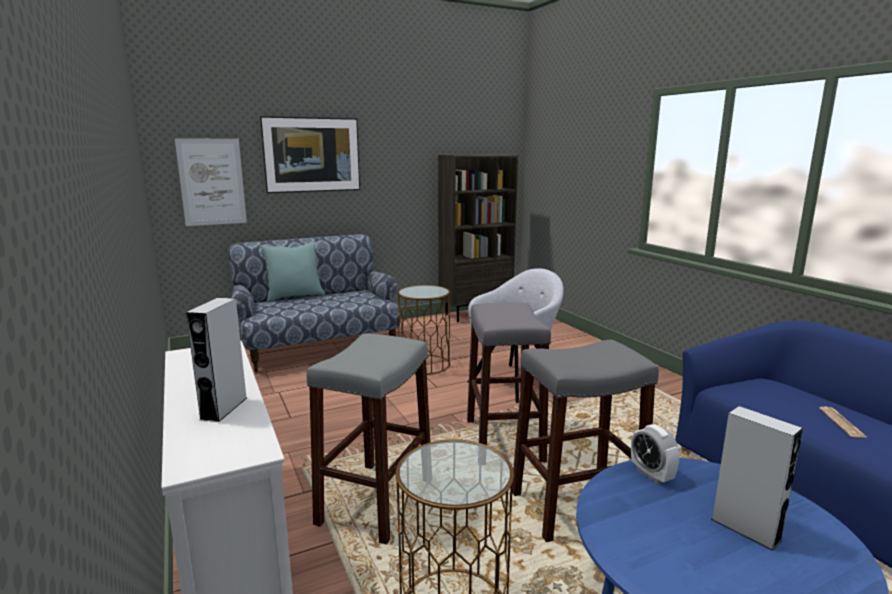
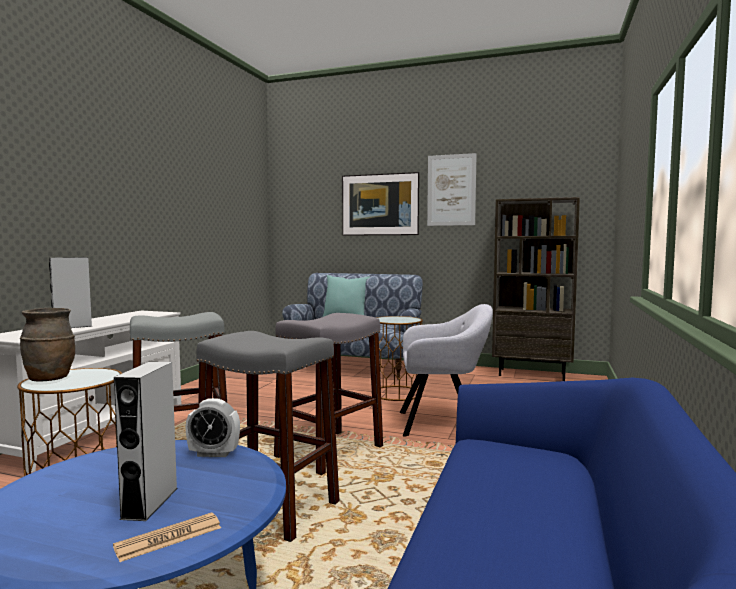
camera: 45 degrees right, 10 degrees down
(212, 182) = (307, 226): picture -> picture (451, 190)
(441, 481) = (50, 379): none -> brown vase
(651, 474) = (214, 453): alarm clock -> alarm clock turned 105 degrees counterclockwise
(841, 423) = (512, 509): newspaper -> newspaper (169, 538)

